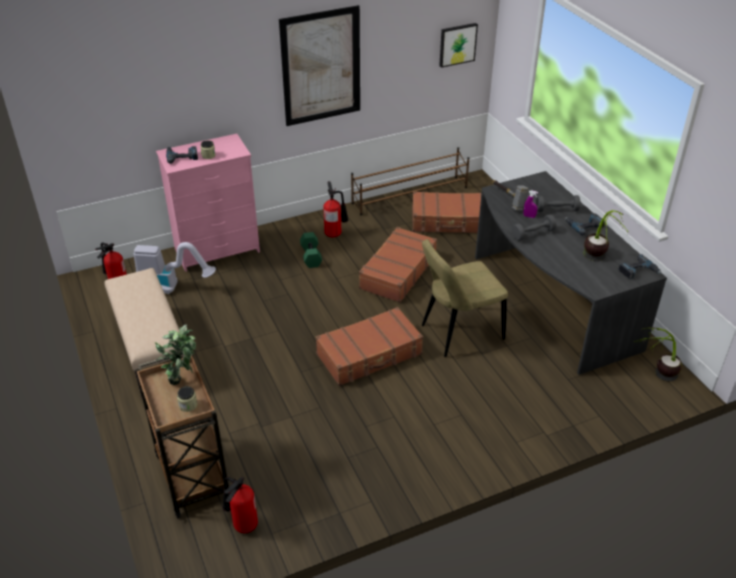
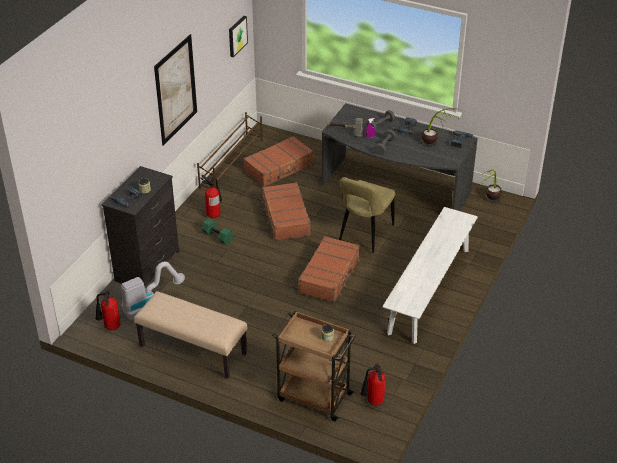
camera: 40 degrees left, 0 degrees up
(182, 378) = (304, 327): potted plant -> none
(218, 250) = (148, 266): pink dresser -> black dresser
(459, 437) = (429, 290): none -> white bench

